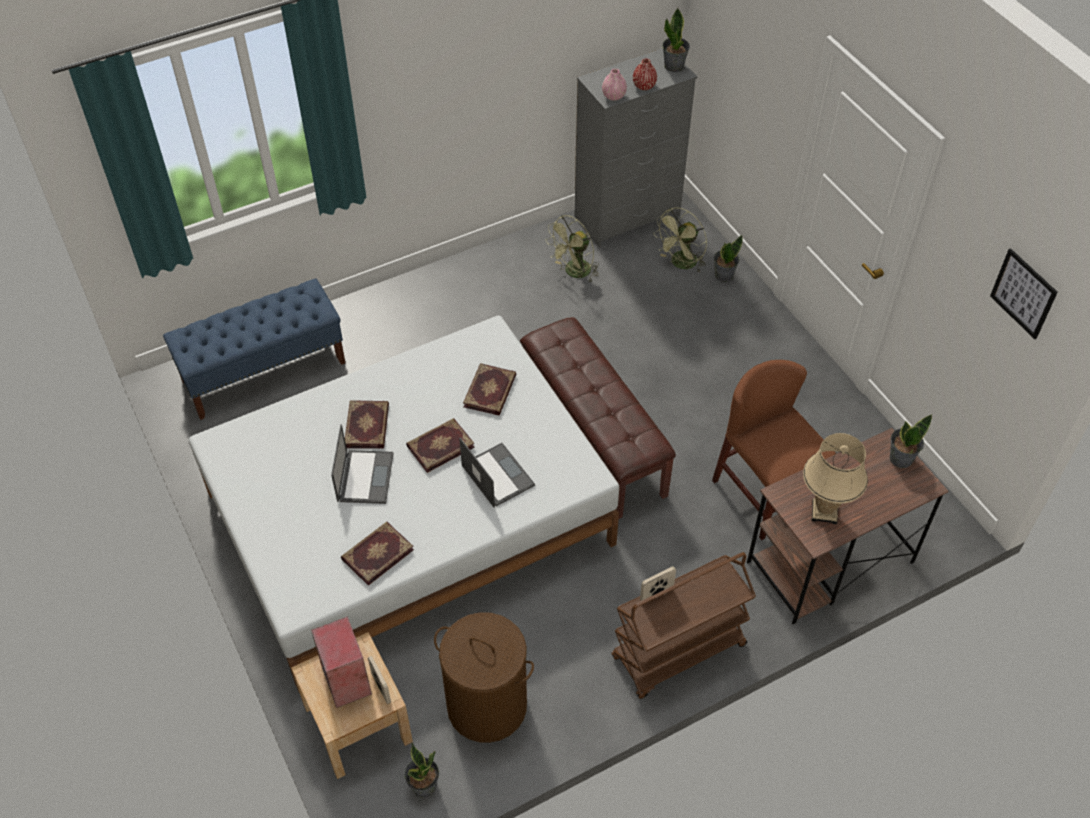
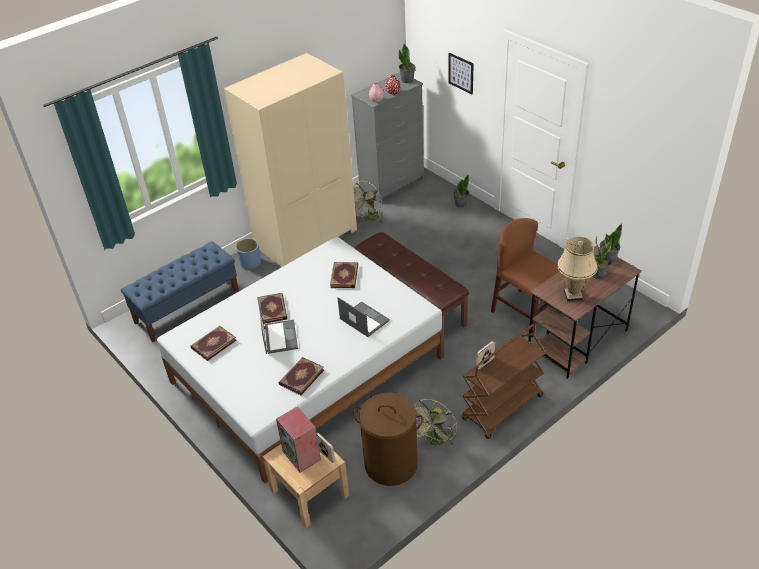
camera: 10 degrees left, 10 degrees down
(375, 314) = (250, 263): none -> blue planter
(424, 786) = (365, 519): potted plant -> potted plant (599, 274)
(440, 446) = (322, 311): book -> book (213, 344)
(469, 285) = (306, 237): none -> beige wardrobe
(681, 264) = (433, 203): green fan -> green fan (436, 441)
(1023, 293) = (657, 139): picture -> picture (461, 73)

